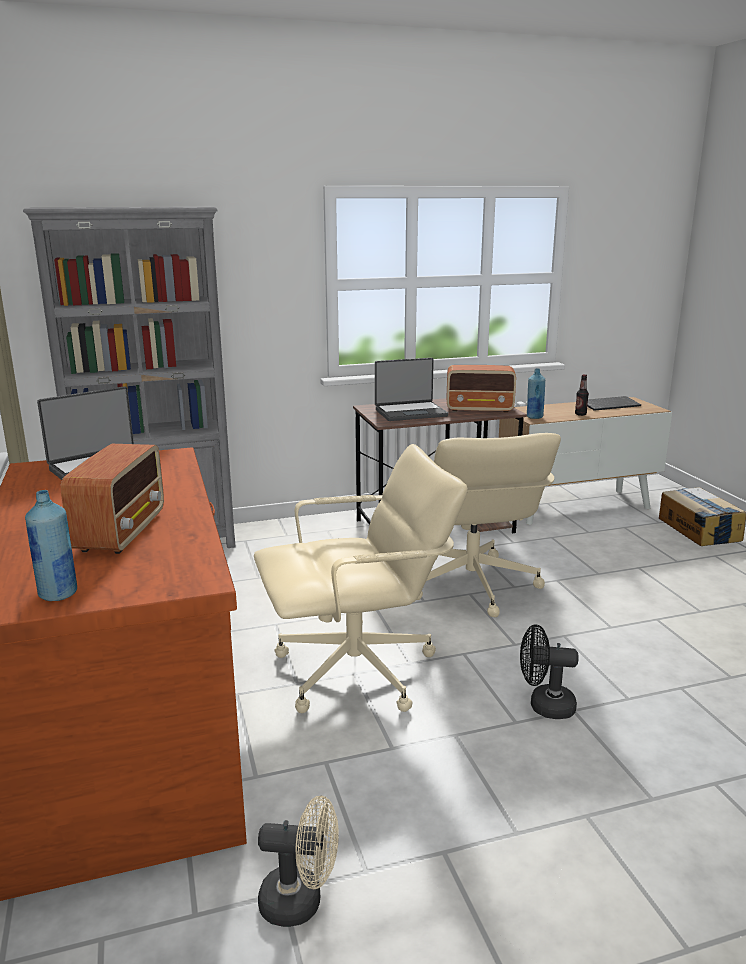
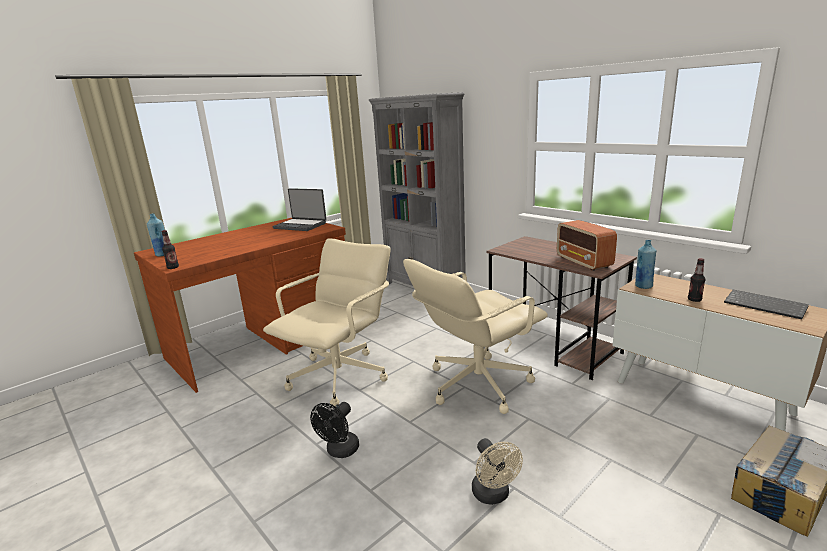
camera: 65 degrees right, 0 degrees up
(122, 531) = (226, 246): radio -> none
(205, 582) = (173, 267): none -> bottle
(301, 901) = (162, 417): beige fan -> beige fan (493, 495)
(358, 671) = (340, 377): beige office chair -> beige office chair turned 105 degrees counterclockwise
(410, 412) = (534, 249): laptop -> none
(544, 706) = (340, 451): black fan -> black fan turned 135 degrees counterclockwise

